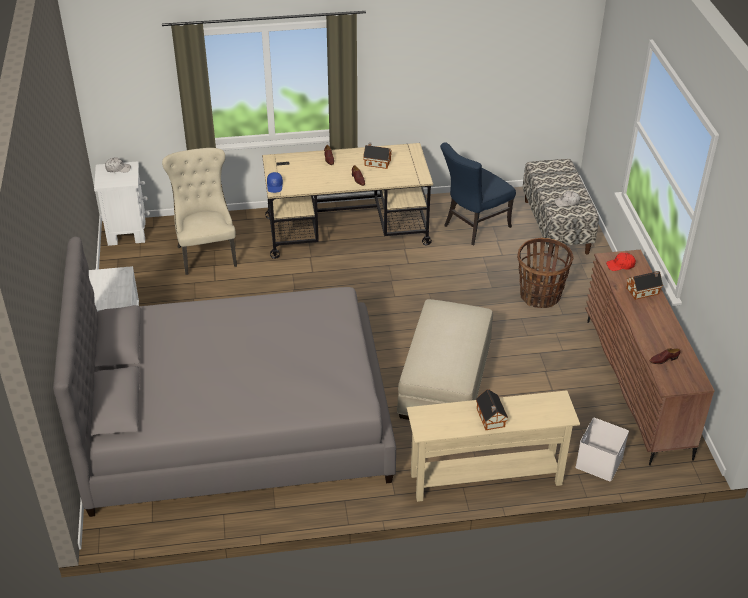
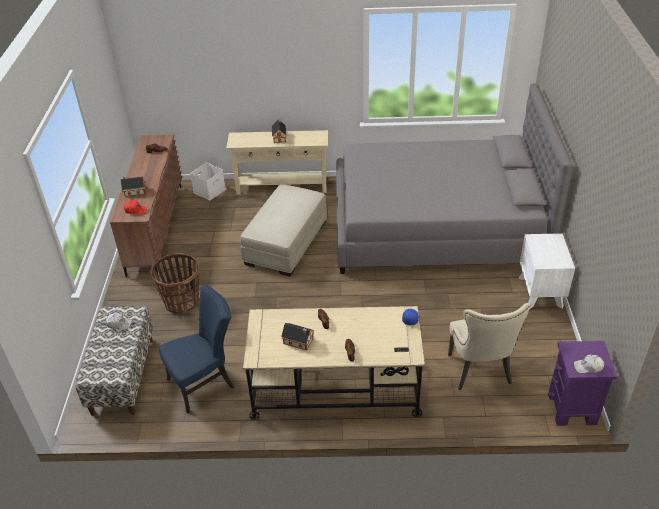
camera: 170 degrees left, 0 degrees up
(127, 232) = (571, 409): white nightstand -> purple nightstand

